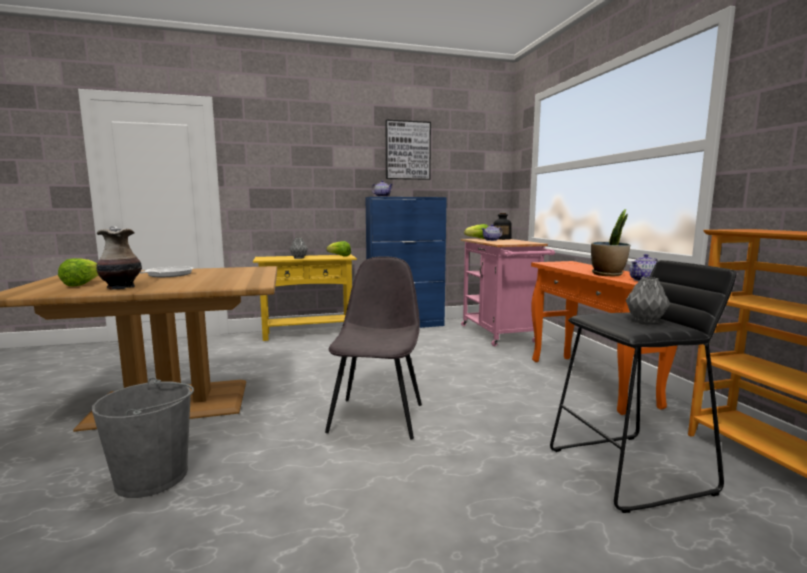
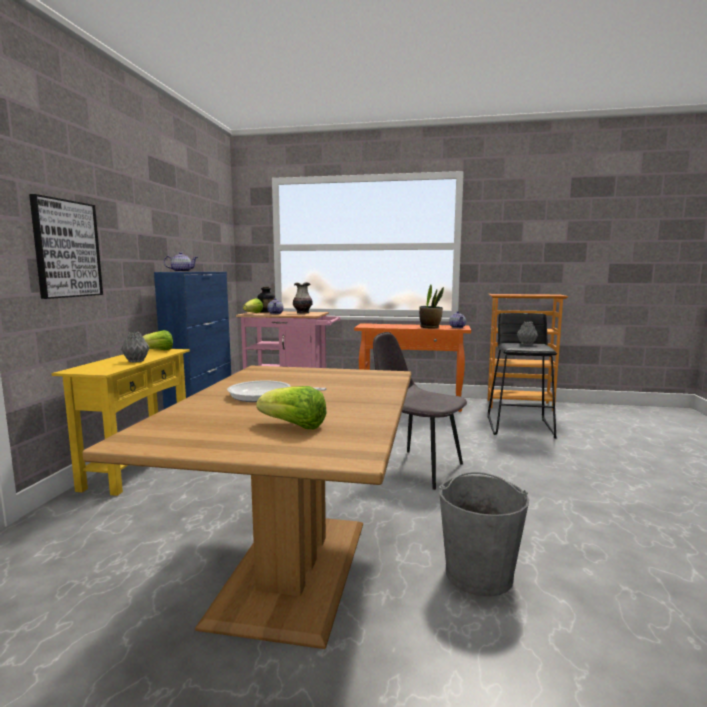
camera: 65 degrees left, 0 degrees up
(120, 287) = (354, 409): vase -> vase (303, 313)
(407, 150) = (177, 216): picture -> picture (66, 249)

